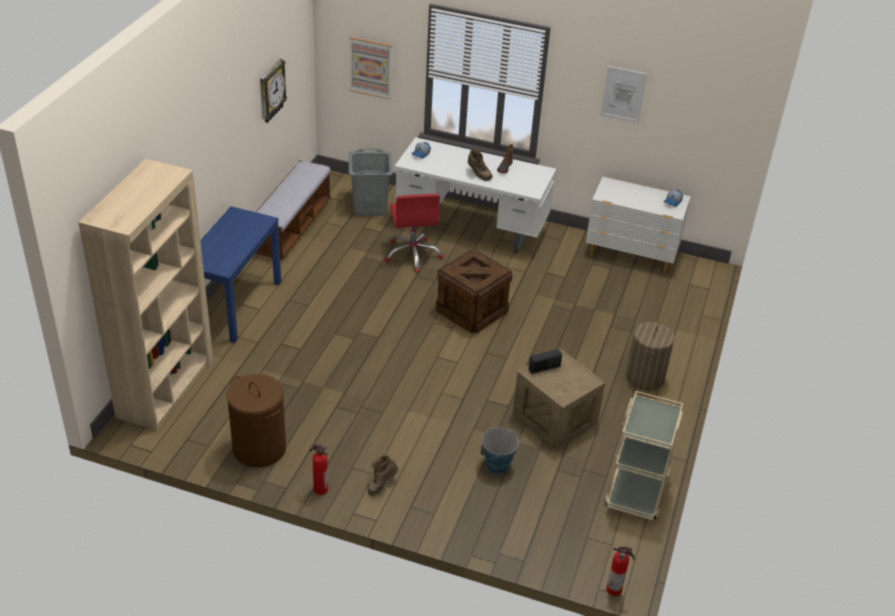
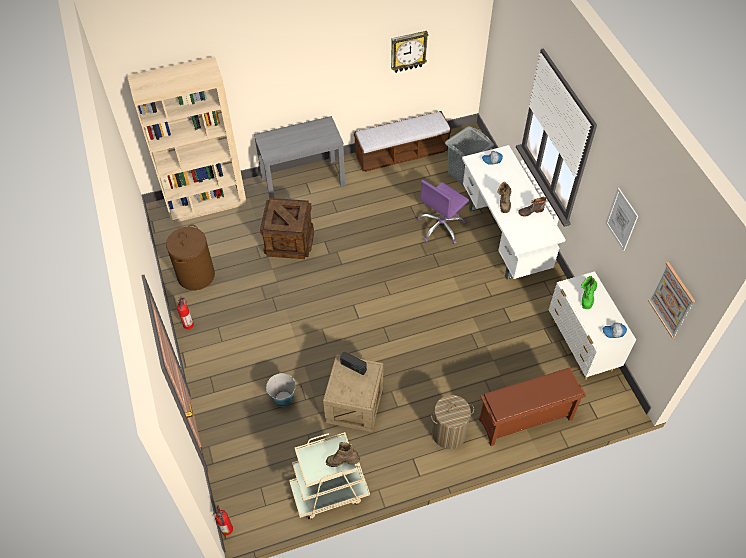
camera: 55 degrees right, 15 degrees up
(235, 304) = (303, 181): blue console table -> grey console table
(370, 67) = (508, 72): picture -> picture (671, 300)
(381, 485) = (216, 351): brown boot -> brown boot (343, 461)
(413, 254) = (441, 227): red office chair -> purple office chair
(472, 311) = (417, 294): crate -> crate (289, 241)
(625, 194) = (587, 298): none -> green boot
(673, 327) = (524, 420): none -> brown shoe rack

